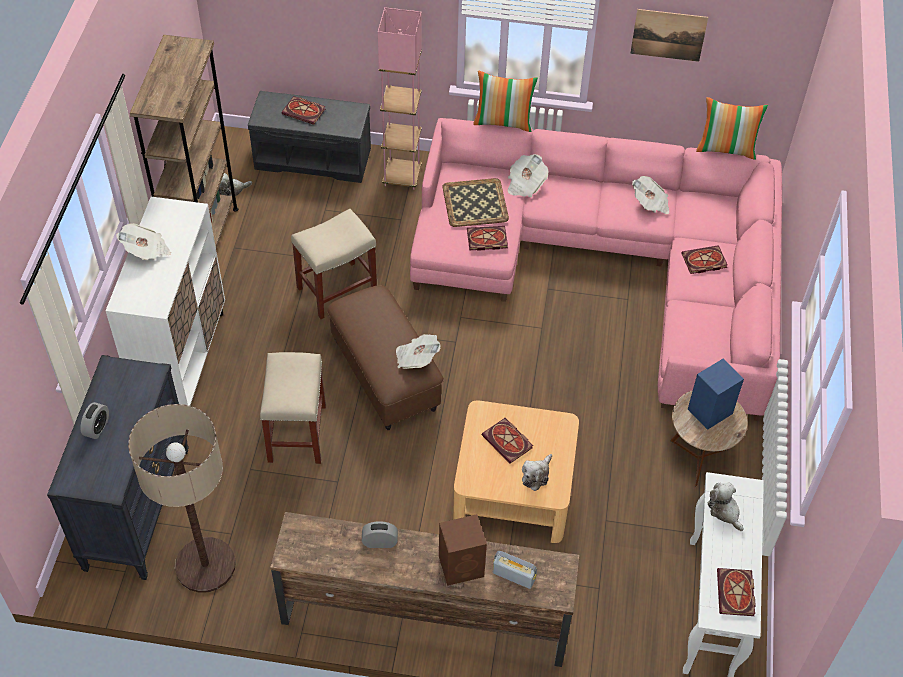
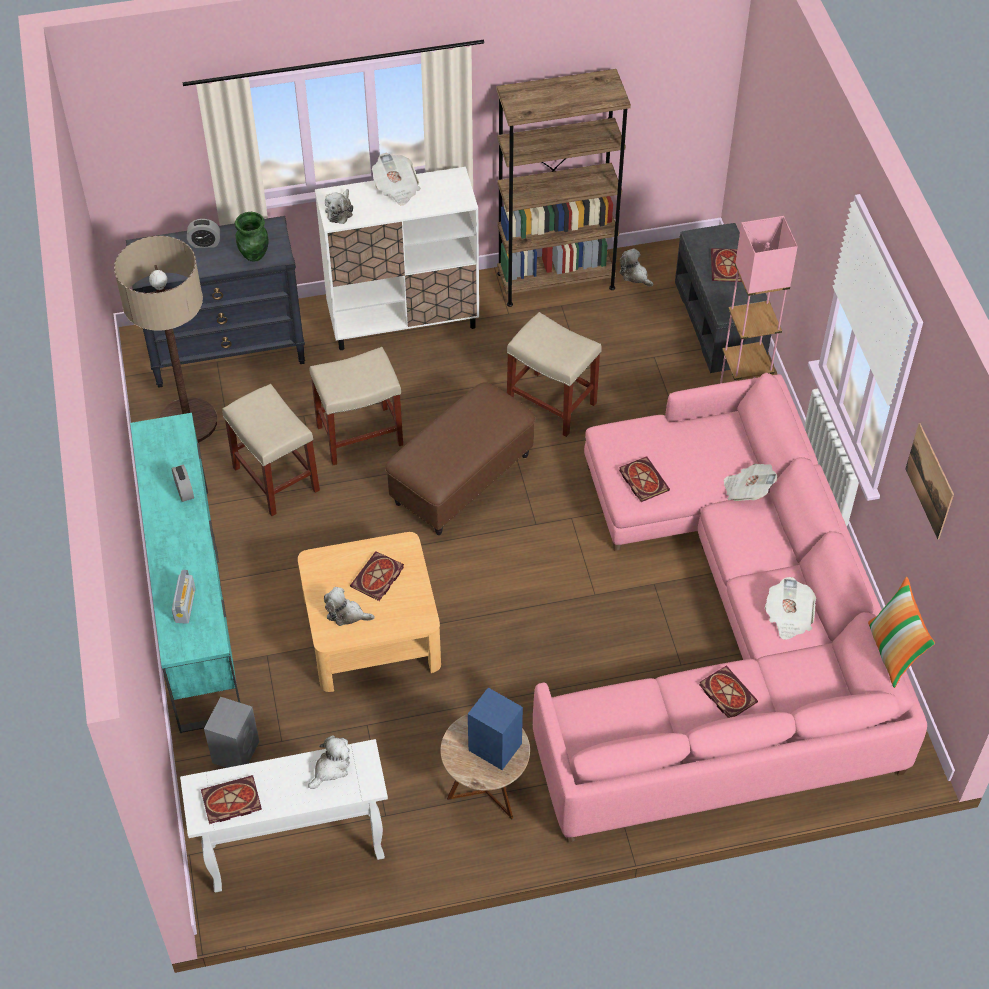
camera: 70 degrees right, 0 degrees up
(139, 392) = (254, 255): none -> green vase
(148, 300) = (340, 211): none -> plush toy
(312, 512) = (275, 478): none -> beige stool
(416, 358) = (443, 469): newspaper -> none
(424, 617) = (194, 603): brown tv stand -> turquoise tv stand
(462, 566) = (181, 562): brown speaker -> none
(474, 203) = (689, 453): tray -> none
(503, 122) = (798, 425): pillow -> none
(596, 626) = (236, 751): none -> grey speaker

